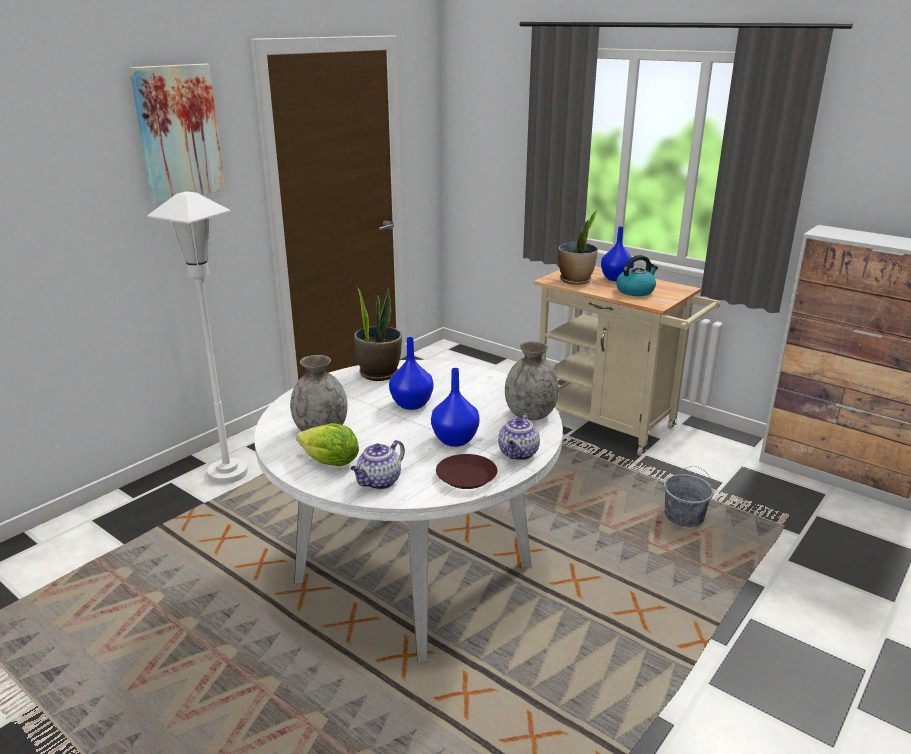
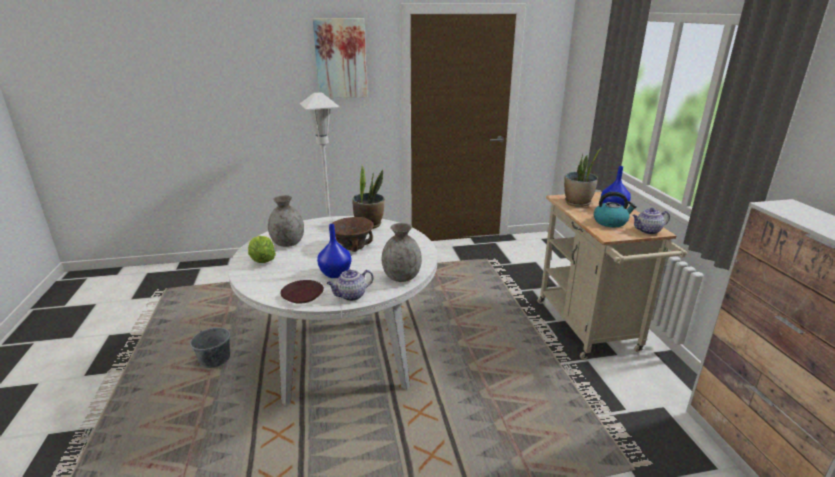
camera: 40 degrees right, 0 degrees up
(379, 482) = (262, 279): teapot -> teapot (647, 231)
(412, 404) = (353, 246): blue vase -> brown bowl
(684, 516) = (555, 416): grey bucket -> grey bucket (215, 359)

